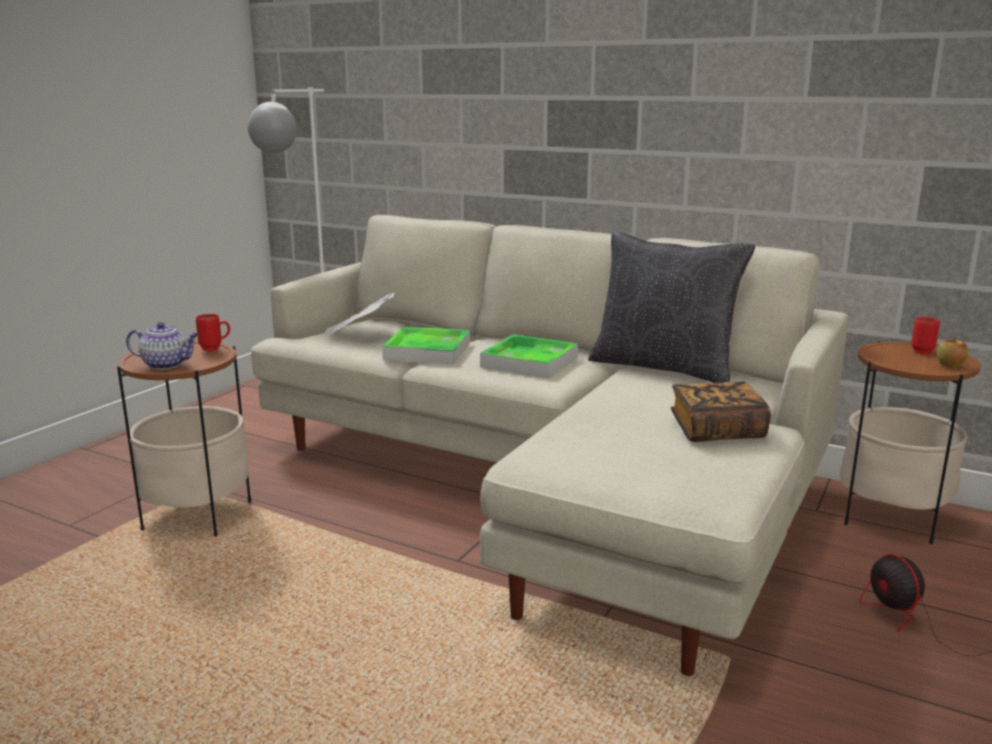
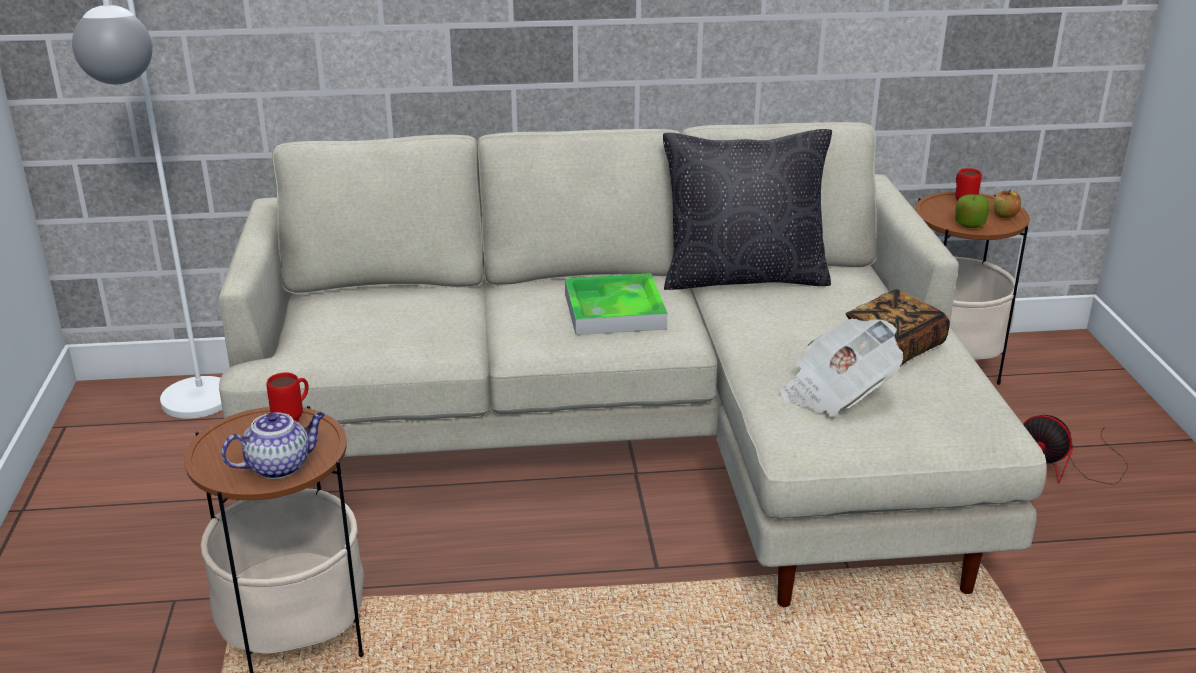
camera: 35 degrees left, 10 degrees up
(357, 335) = (353, 326): newspaper -> newspaper (836, 393)
(427, 351) = (482, 328): tray -> none
(900, 363) = (969, 224): none -> apple

